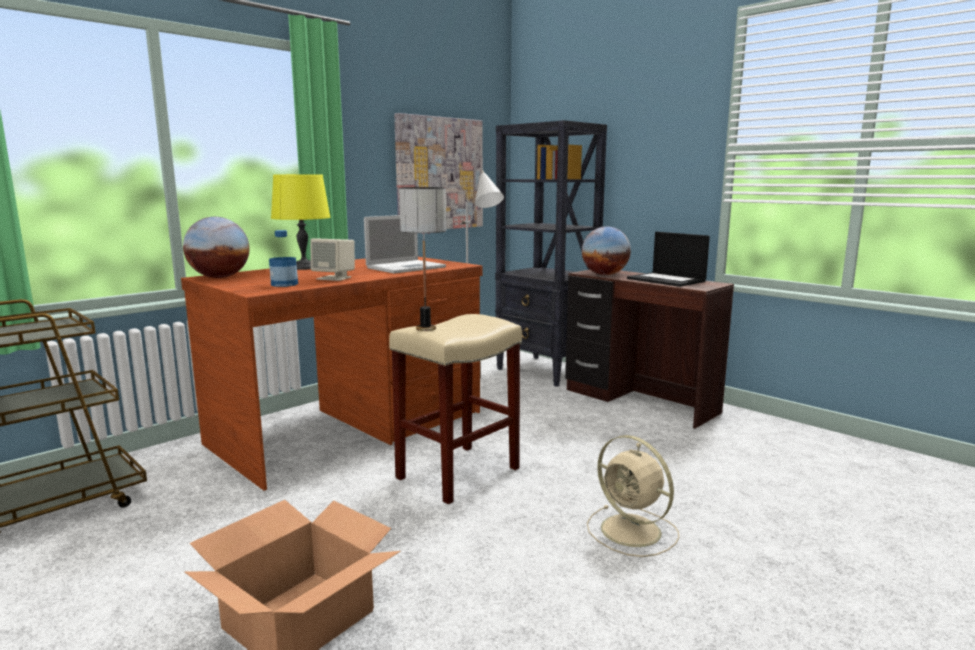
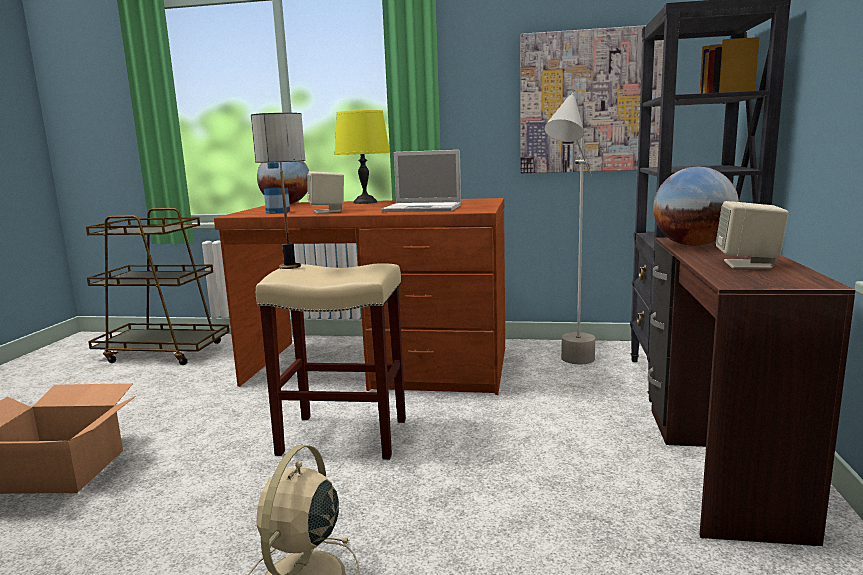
camera: 55 degrees right, 0 degrees up
(667, 280) = (748, 264): laptop -> beige speaker

